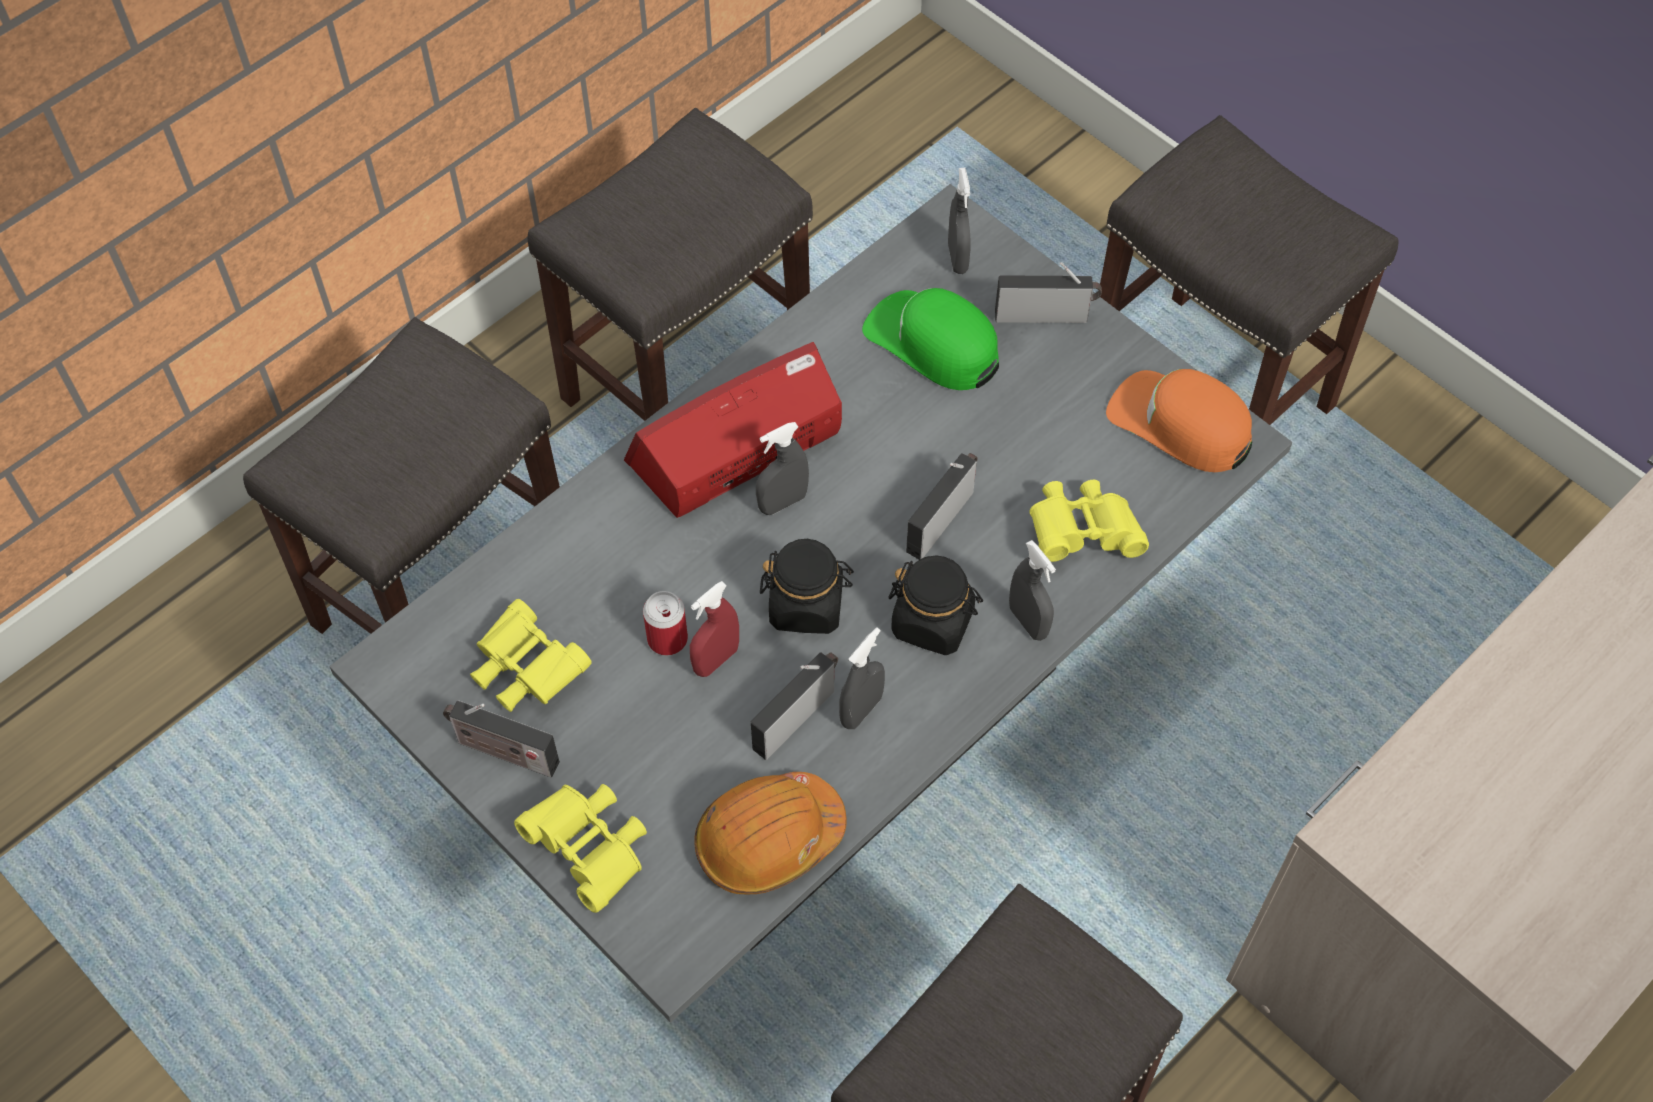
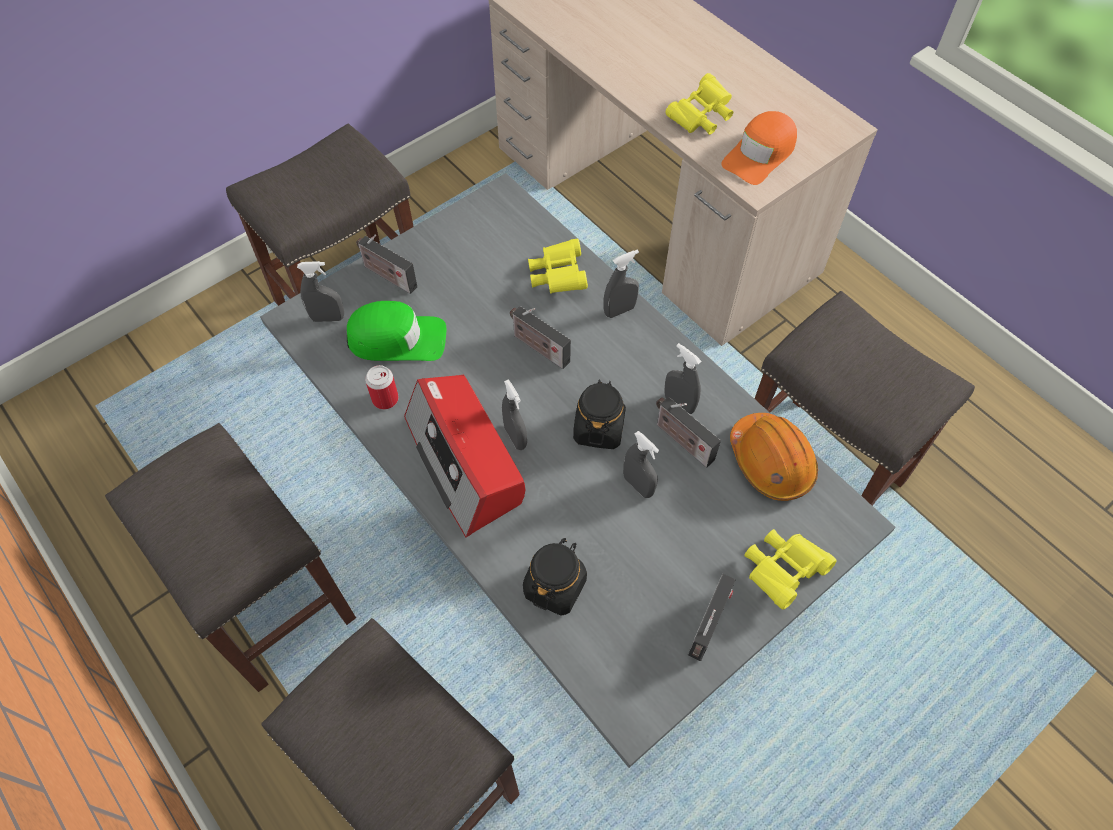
camera: 85 degrees left, 0 degrees up
(527, 670) = (640, 611): yellow binoculars -> yellow binoculars (701, 117)
(667, 639) = (620, 515): can -> can (385, 399)
(716, 660) = (638, 485): red spray bottle -> grey spray bottle
(933, 343) = (397, 339): green cap -> green cap turned 135 degrees counterclockwise
(933, 622) = (616, 359): black jar -> black jar (555, 586)
(1045, 315) = (387, 276): radio -> radio turned 60 degrees counterclockwise
(1180, 424) = (485, 220): orange cap -> orange cap (760, 154)

